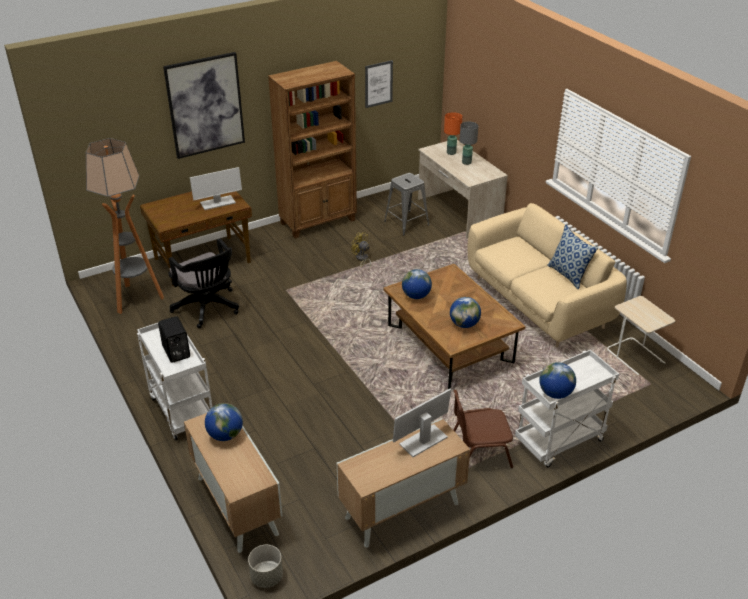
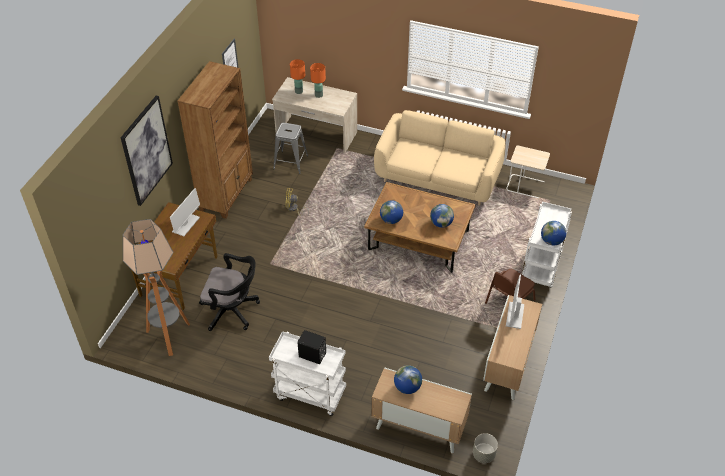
camera: 40 degrees left, 10 degrees up
(466, 162) = (318, 95): grey table lamp -> orange table lamp
(568, 275) = (461, 152): pillow -> none

